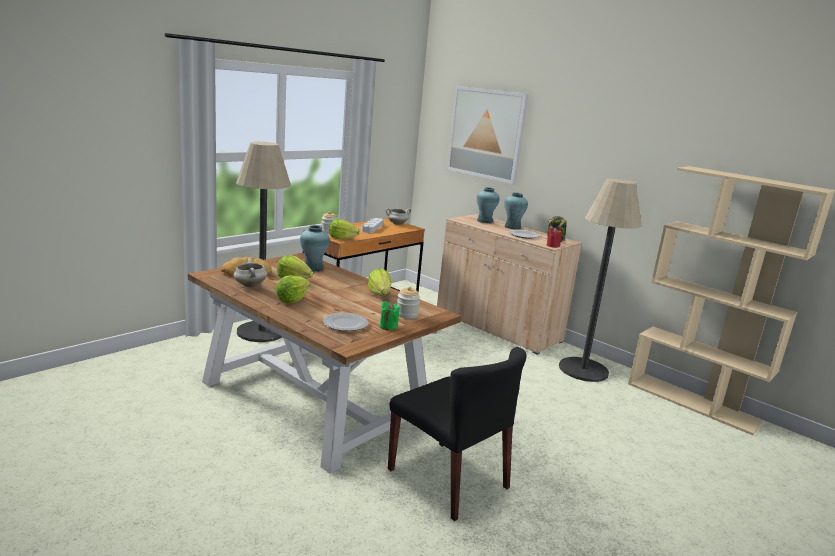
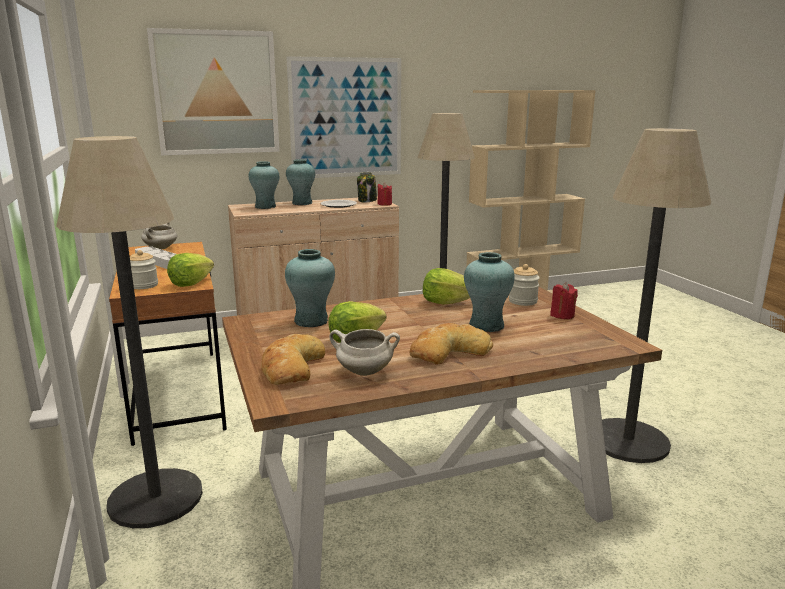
camera: 60 degrees left, 0 degrees up
(292, 300) = (448, 351): lettuce -> bread
(345, 306) = (486, 325): none -> turquoise vase
(345, 324) = (551, 334): plate -> none
(388, 326) = (562, 315): green candle -> red candle
(448, 479) = (628, 441): black chair -> floor lamp
(569, 169) = (346, 118): none -> picture

